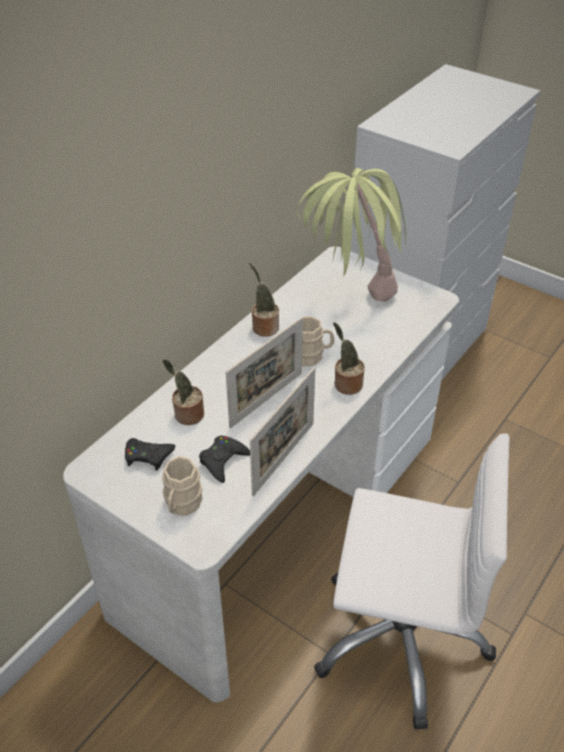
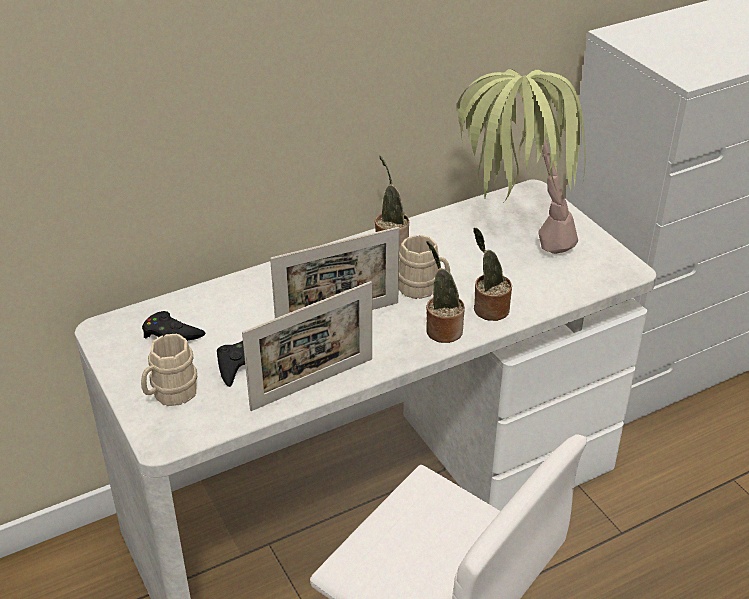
camera: 25 degrees right, 5 degrees down
(187, 415) = (241, 307): potted plant -> potted plant (488, 309)

